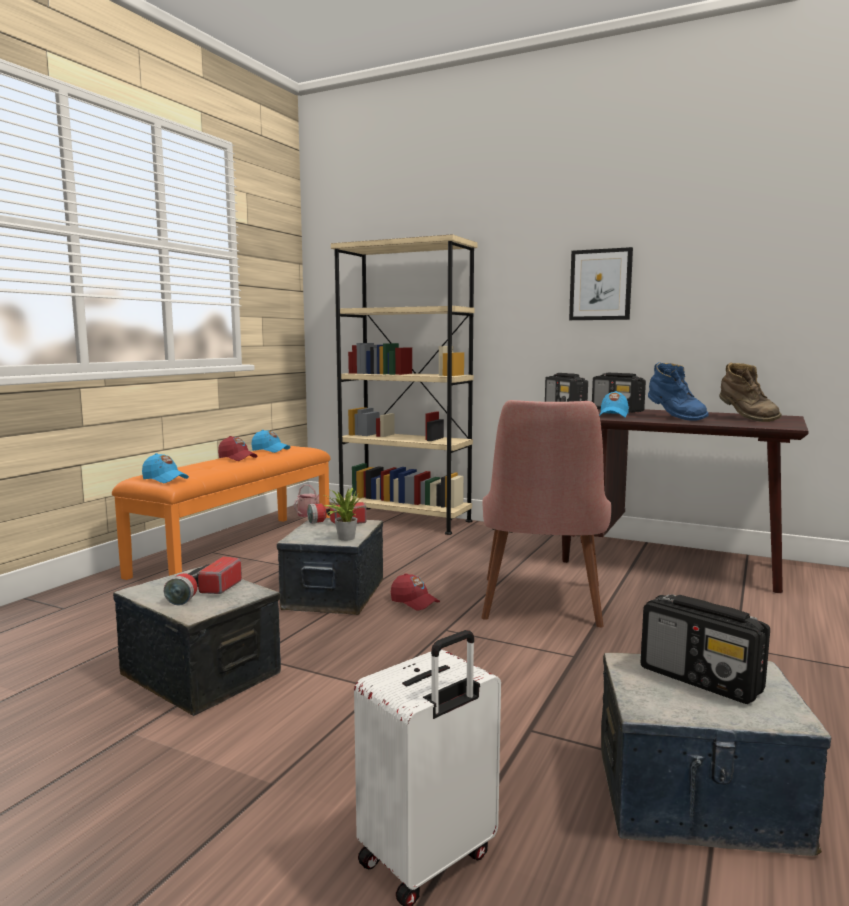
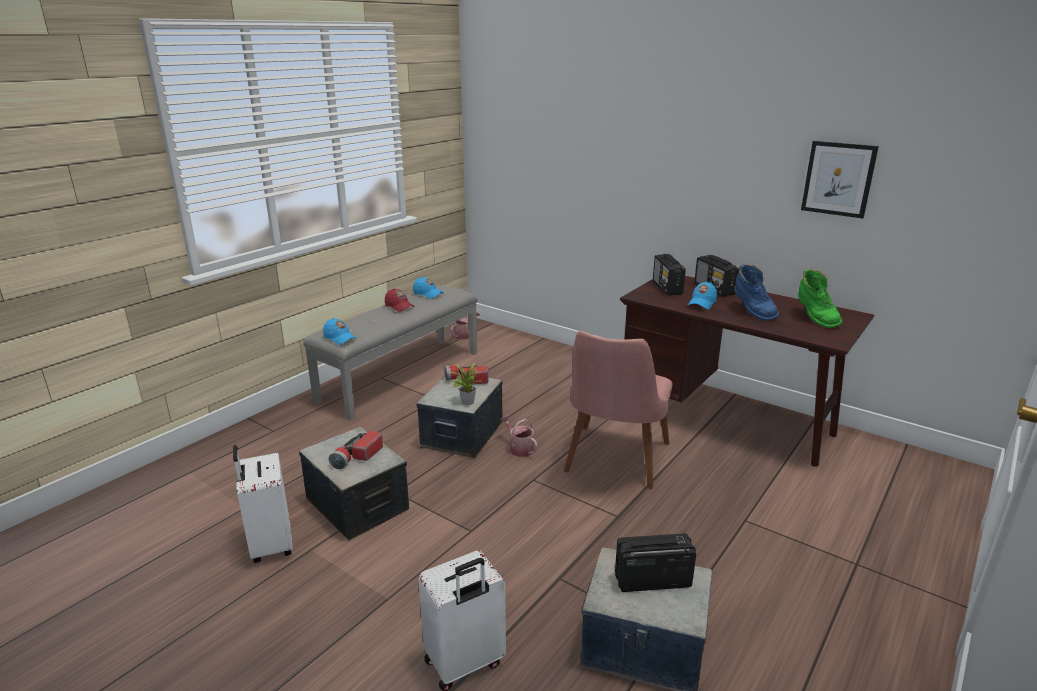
camera: 10 degrees right, 15 degrees up
(62, 734) = (270, 545): none -> white suitcase
(237, 549) = (400, 376): orange bench -> grey bench
(405, 520) = (540, 349): beige bookcase -> none
(414, 602) = (519, 448): red cap -> watering can
(600, 285) = (714, 170): picture -> picture (838, 179)
(701, 680) = (651, 580): radio -> radio turned 120 degrees clockwise
(746, 419) = (814, 319): brown boot -> green boot

